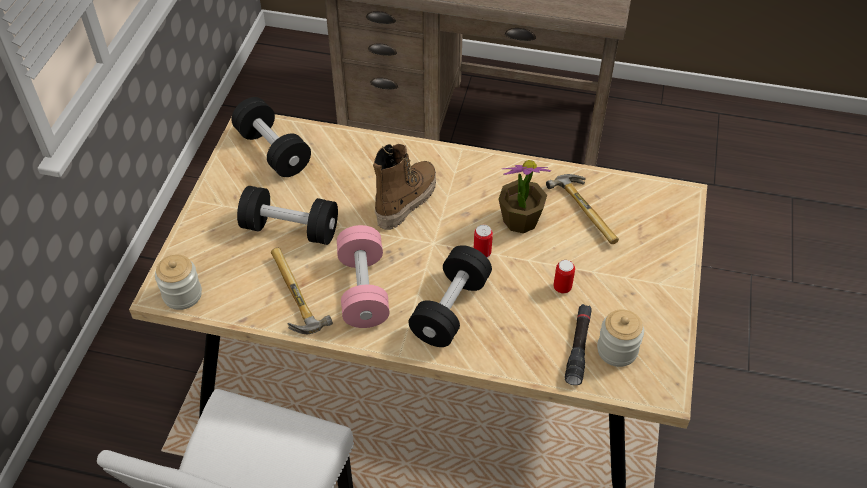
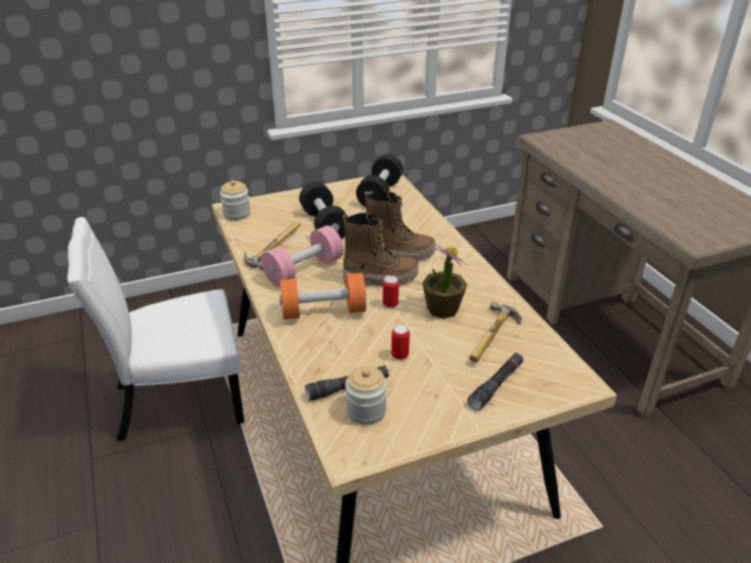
camera: 55 degrees right, 15 degrees down
(434, 237) = (380, 278): none -> boot
(450, 309) = (323, 311): black dumbbell -> orange dumbbell
(647, 247) = (496, 385): none -> black flashlight

